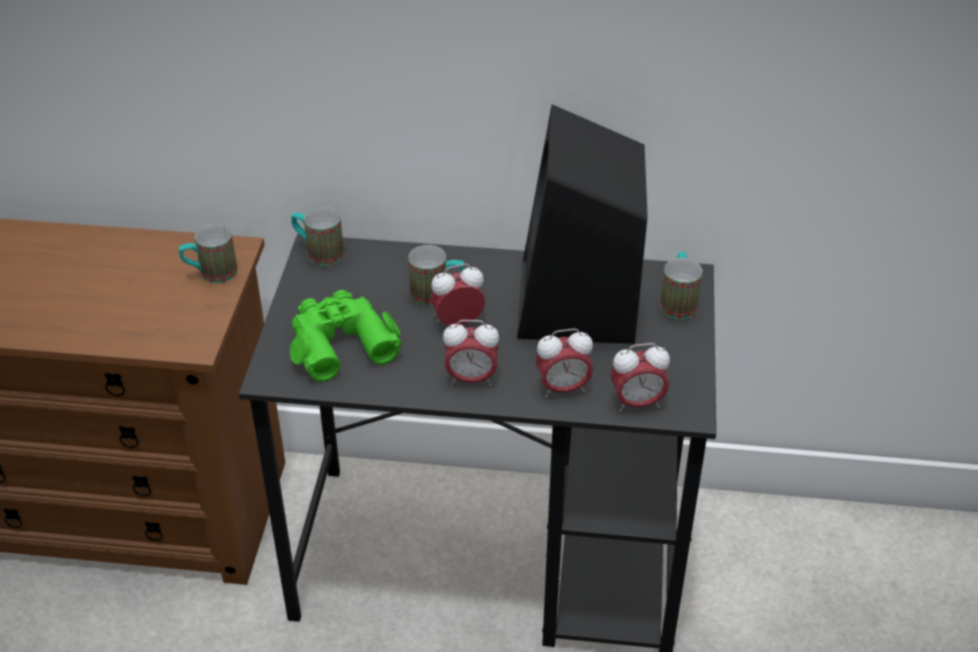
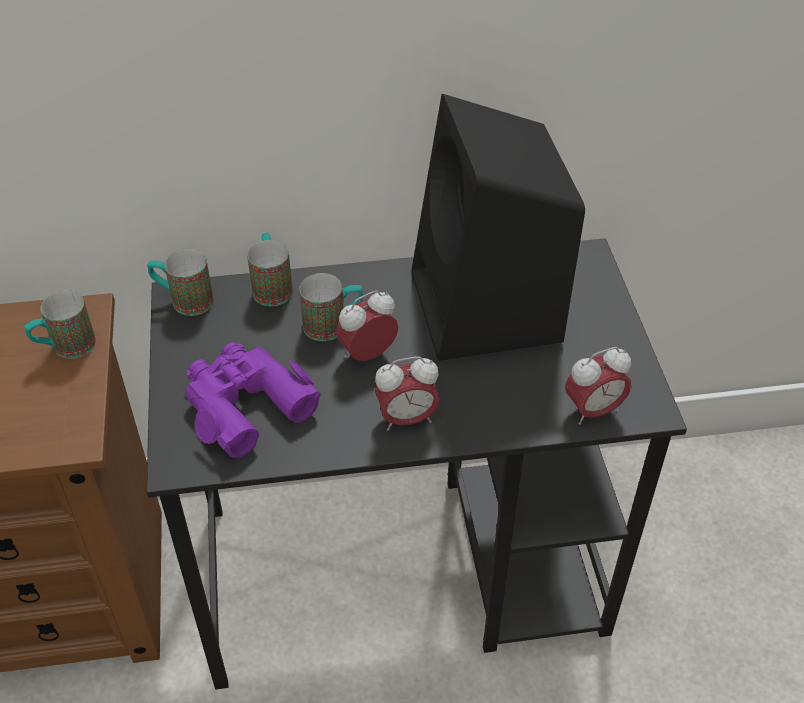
camera: 15 degrees left, 5 degrees up
(340, 342) = (245, 404): green binoculars -> purple binoculars
(563, 388) = (509, 410): alarm clock -> none
(678, 301) = (588, 286): mug -> mug (272, 286)

